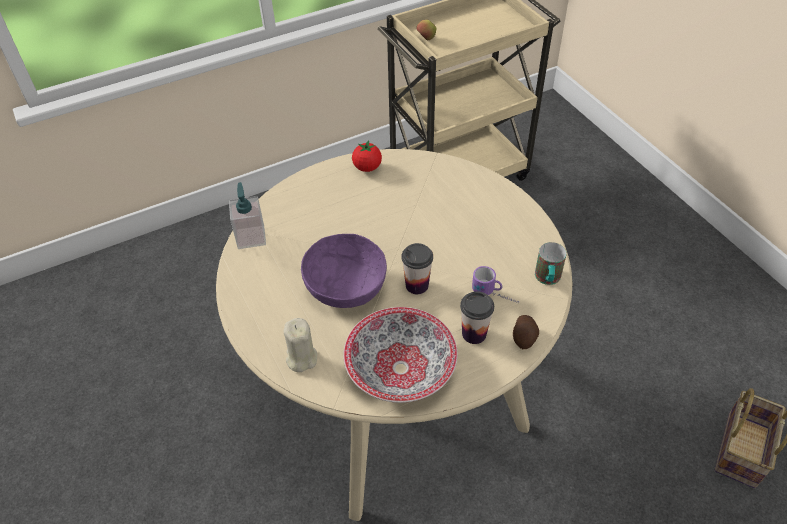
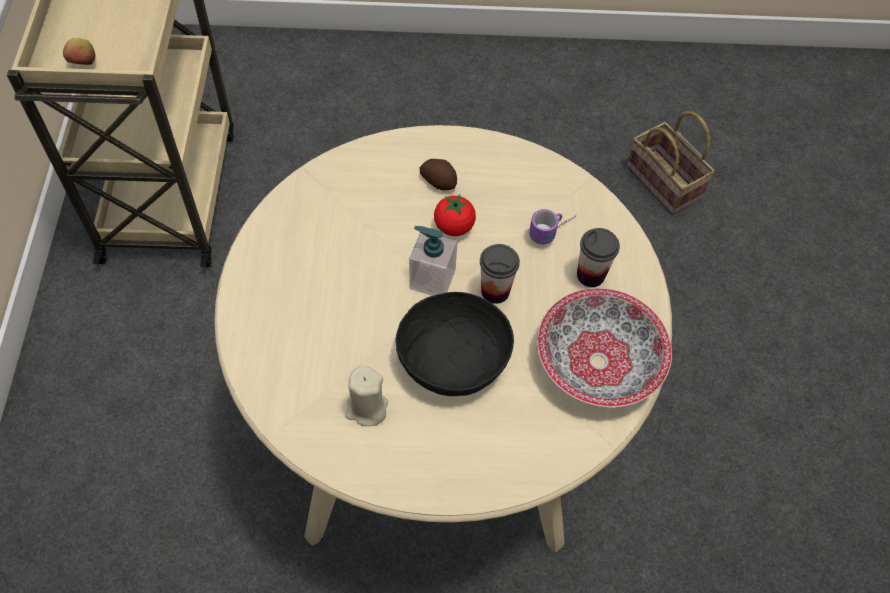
camera: 65 degrees left, 10 degrees up
(251, 237) = (301, 427): soap dispenser -> soap dispenser (432, 279)
(301, 358) = (531, 451): beige candle -> beige candle (366, 408)
(345, 286) = (452, 360): purple bowl -> black bowl
(367, 167) = (271, 246): tomato -> tomato (454, 226)
(524, 337) = (618, 236): potato -> potato (438, 180)
(547, 279) = (559, 177): mug -> none

